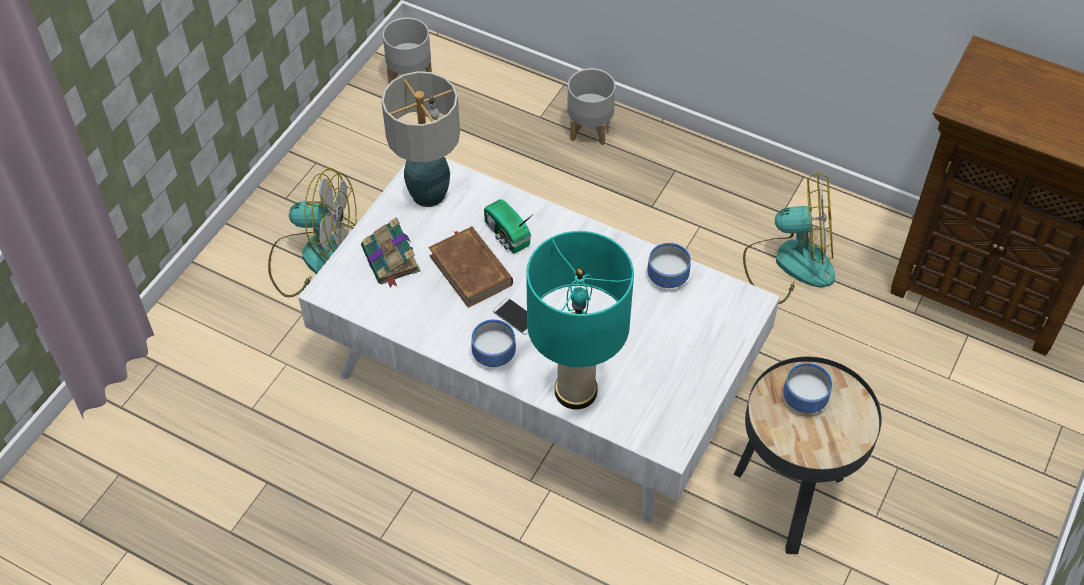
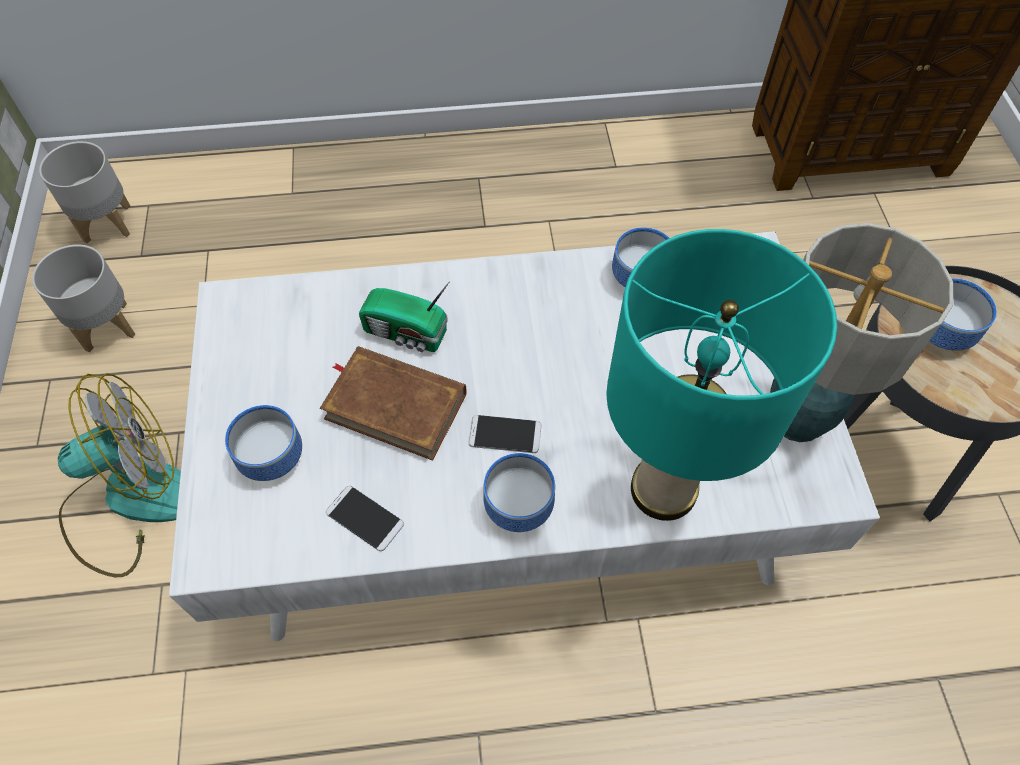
camera: 35 degrees left, 5 degrees up
(391, 260) = (274, 456): book -> bowl
(413, 315) = (364, 518): none -> phone
(429, 193) = (259, 335): table lamp -> table lamp (796, 417)
(590, 129) = (357, 180): grey planter -> grey planter (106, 326)
(789, 263) = (664, 212): fan -> none

